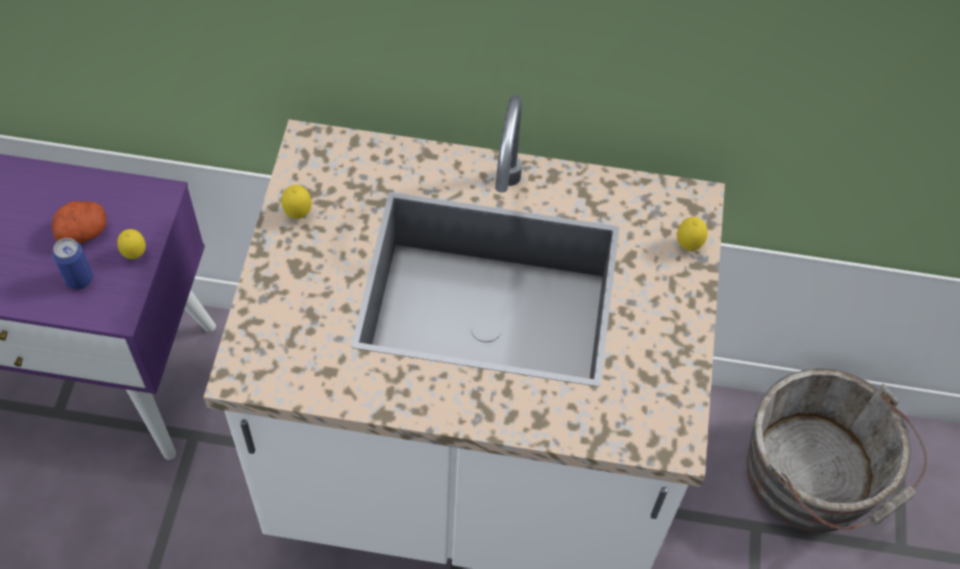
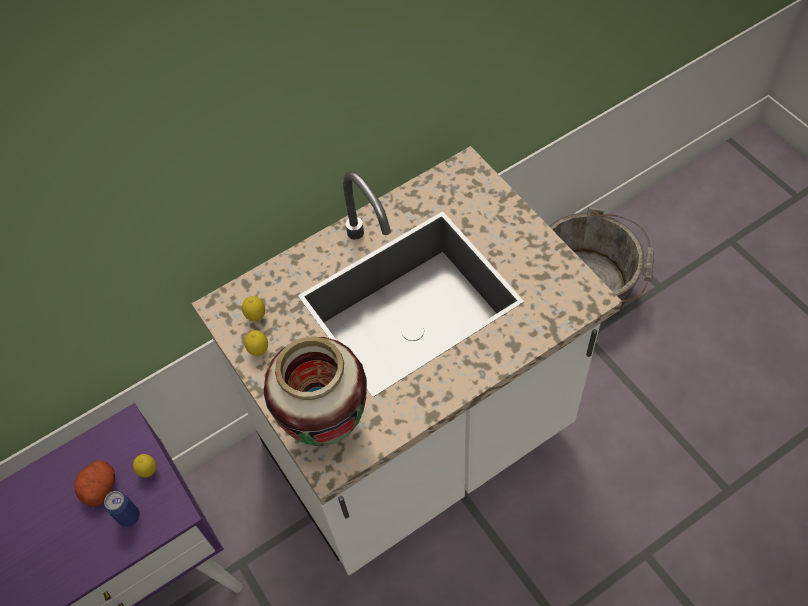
camera: 35 degrees left, 0 degrees up
(281, 337) = (327, 426): none -> vase
(688, 246) = (488, 192): lemon -> lemon (256, 317)

